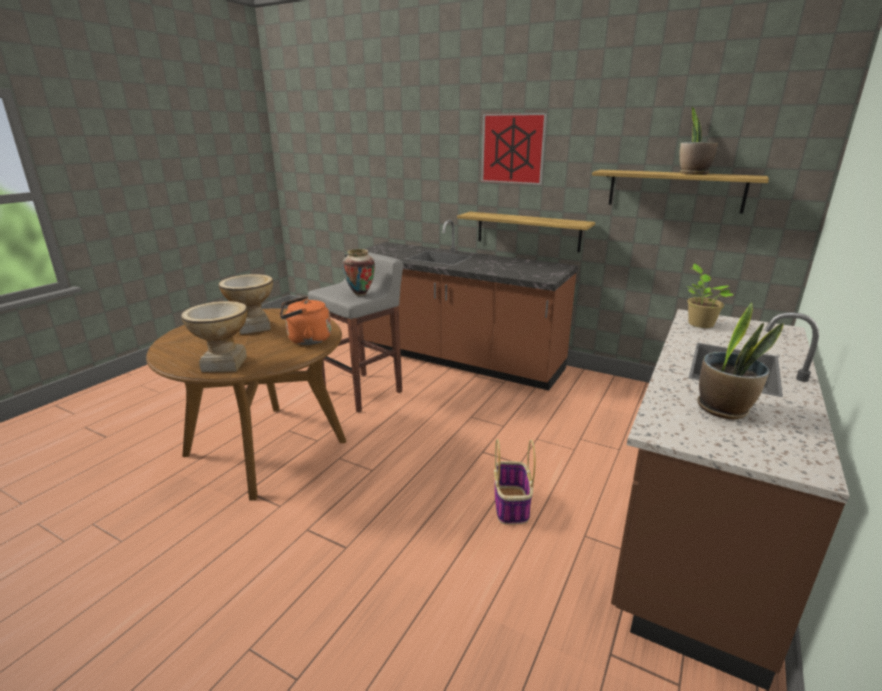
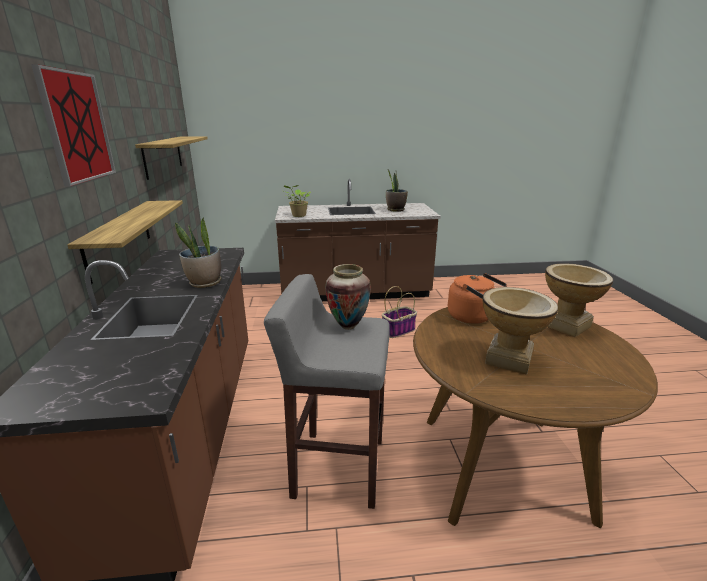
camera: 125 degrees left, 0 degrees up
(693, 174) = (178, 138): potted plant -> potted plant (205, 283)

